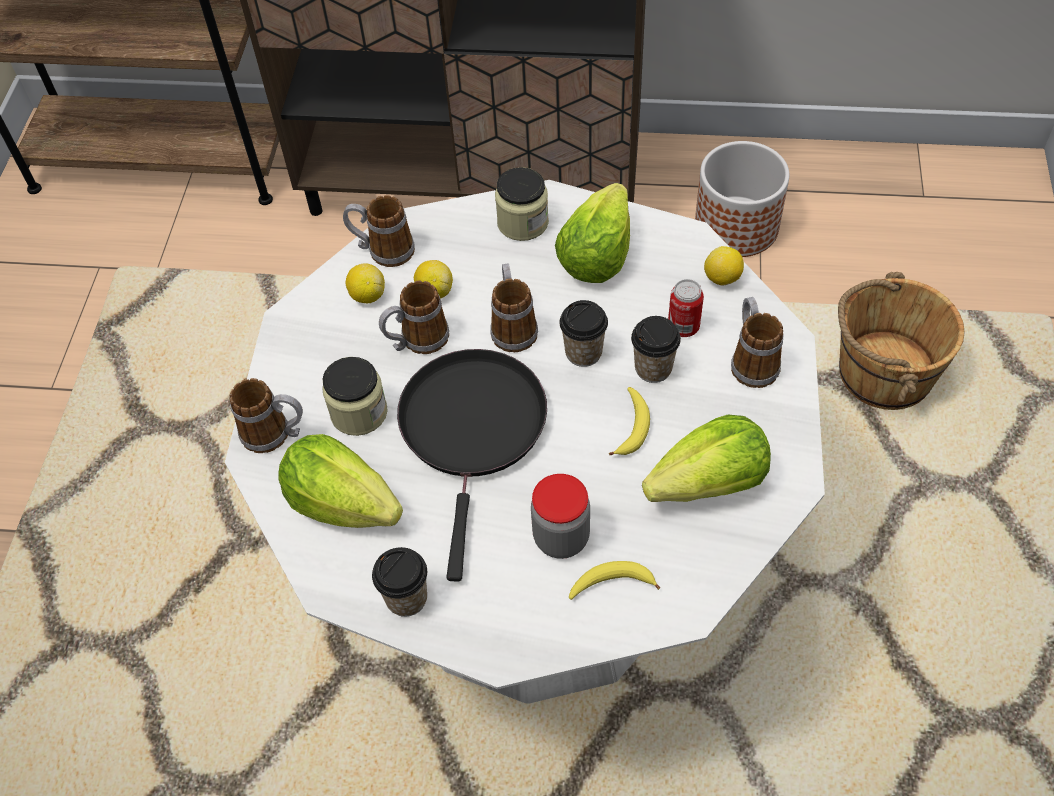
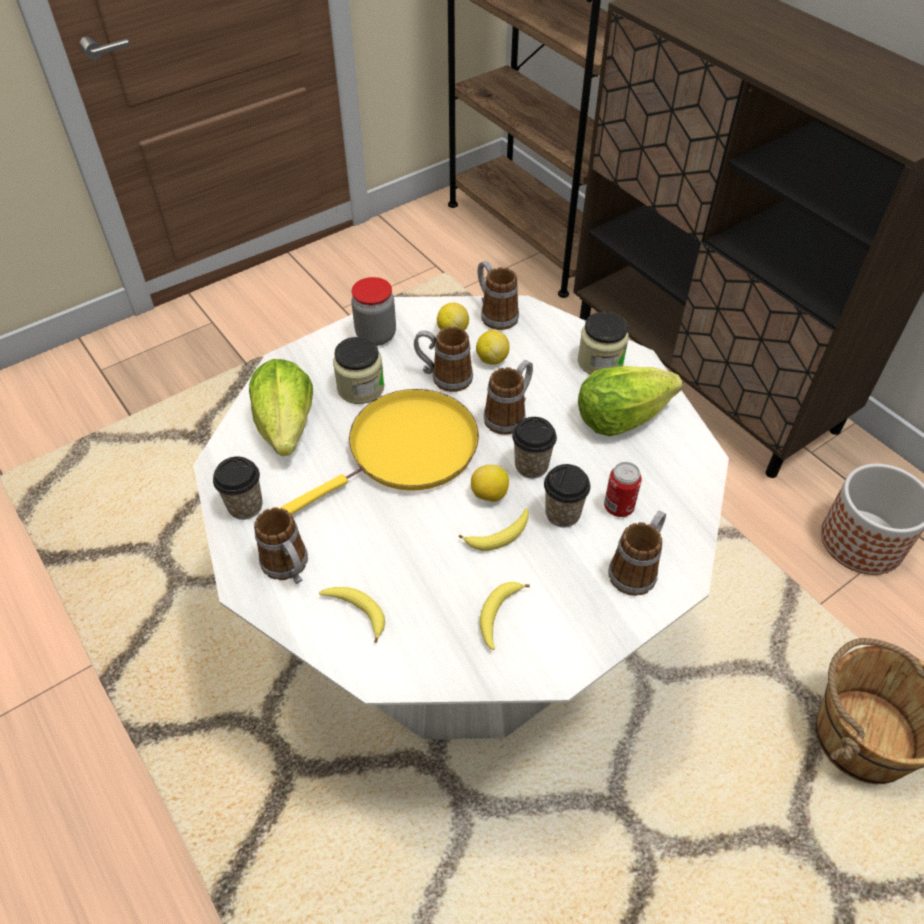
camera: 45 degrees right, 5 degrees down
(275, 434) = (305, 362): mug -> mug (289, 568)
(473, 429) = (406, 451): black frying pan -> yellow frying pan
(561, 537) = (367, 557): jar -> jar (376, 335)
(709, 484) = (499, 616): lettuce -> banana
(722, 279) = (689, 501): lemon -> lemon (489, 494)

